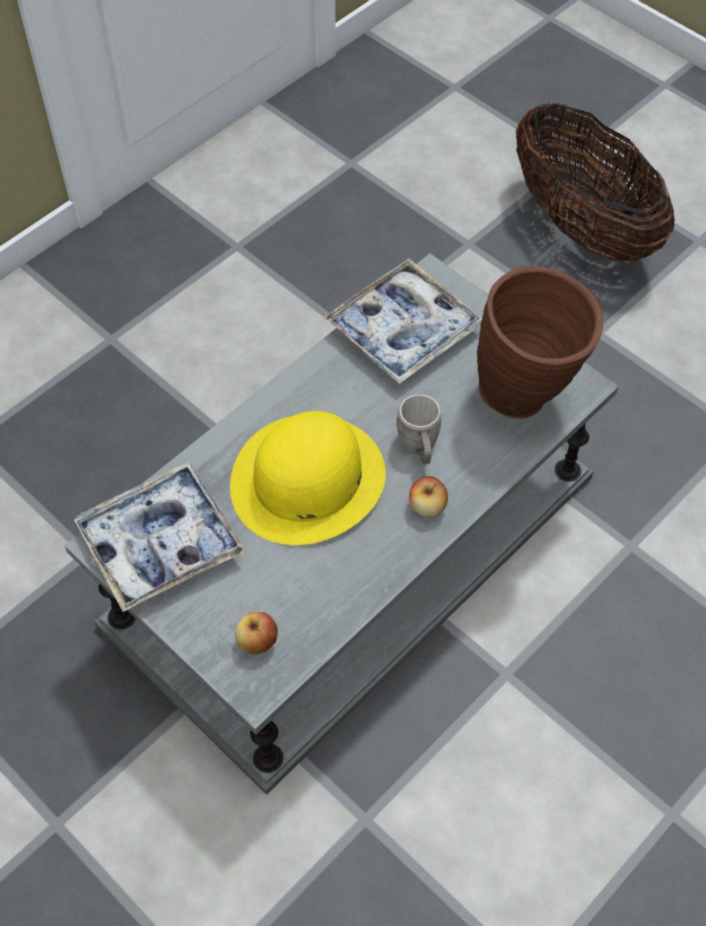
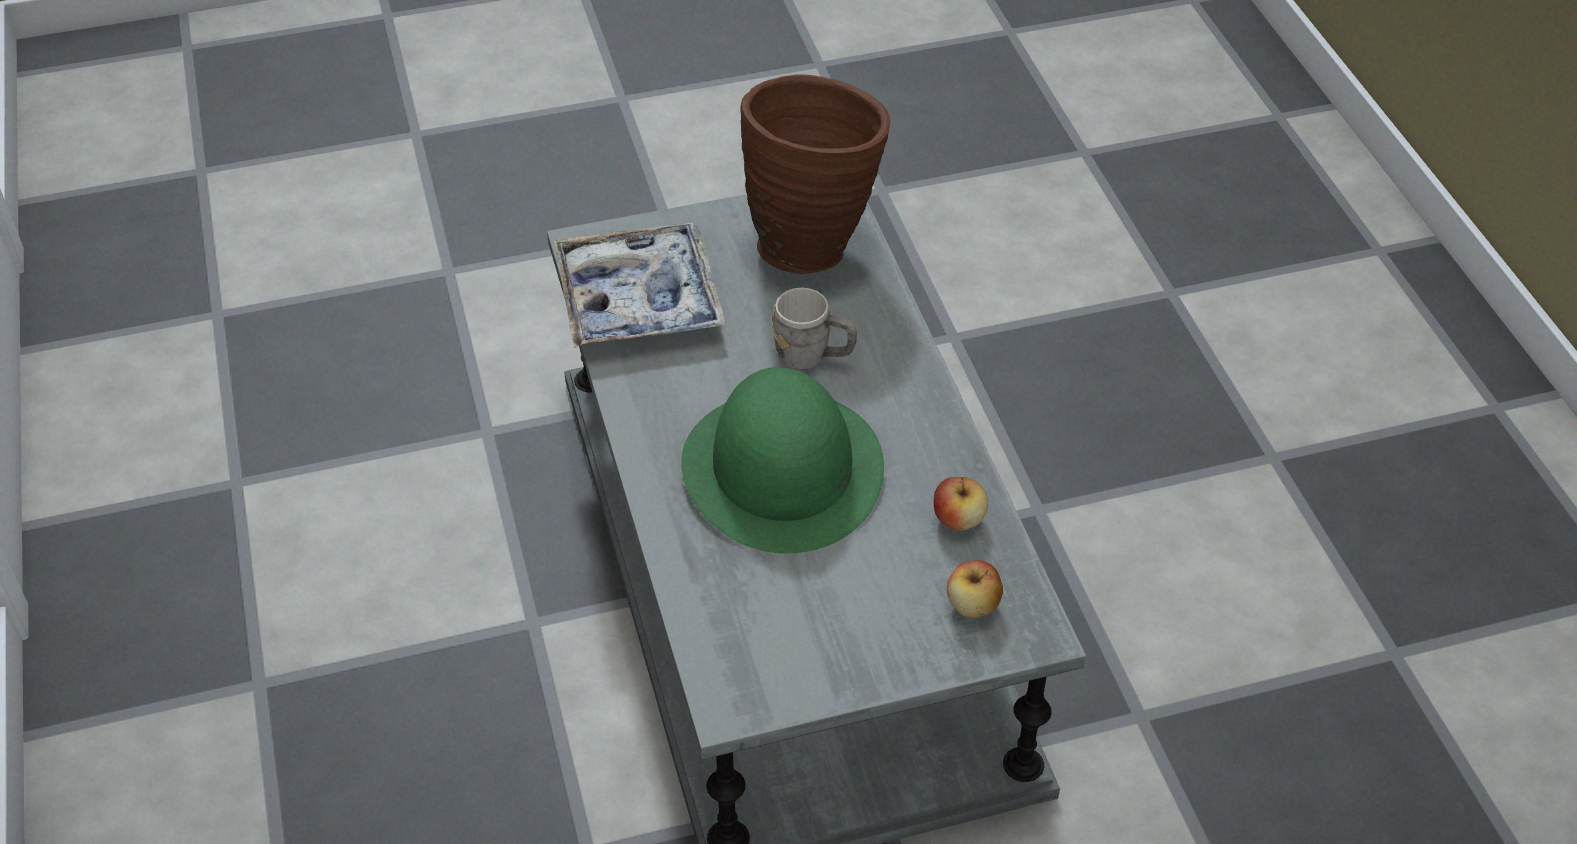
camera: 60 degrees left, 10 degrees down
(160, 543) = (771, 644): tray -> none
(307, 480) = (783, 469): yellow hat -> green hat
(427, 506) = (895, 384): apple -> apple (958, 519)
(582, 226) = (516, 171): basket -> none

